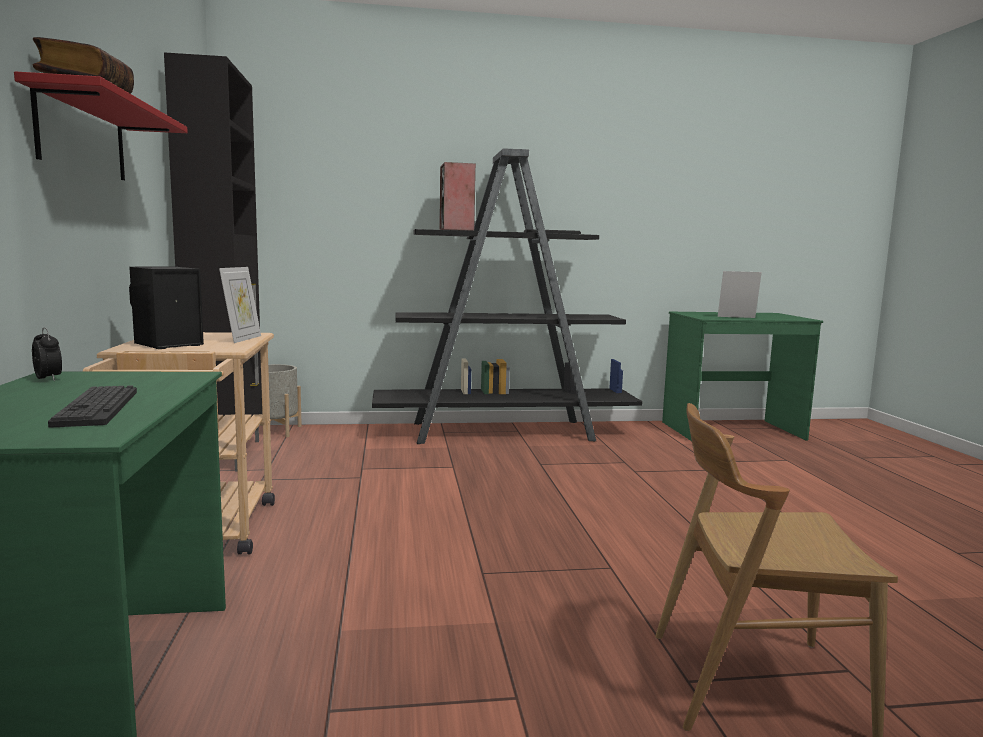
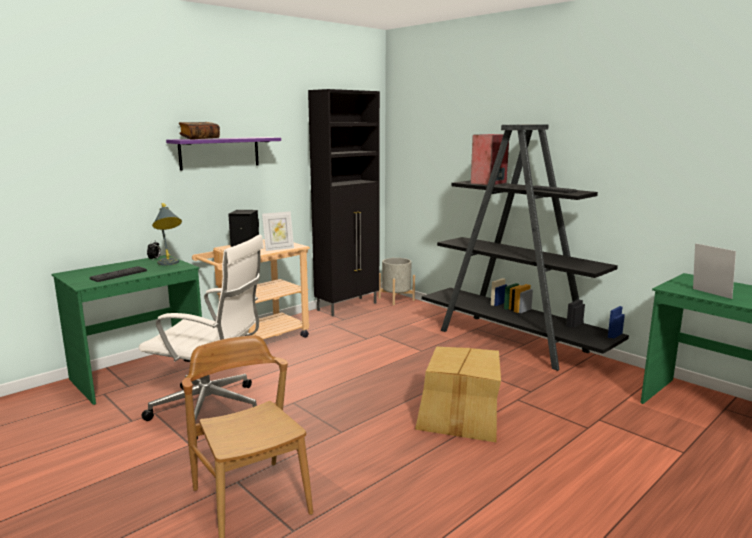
camera: 55 degrees right, 5 degrees up
(82, 136) = (219, 153): red shelf -> purple shelf
(137, 378) = (169, 264): none -> grey table lamp
(408, 643) = (211, 410): none -> white office chair
(646, 503) = (460, 418): none -> cardboard box

